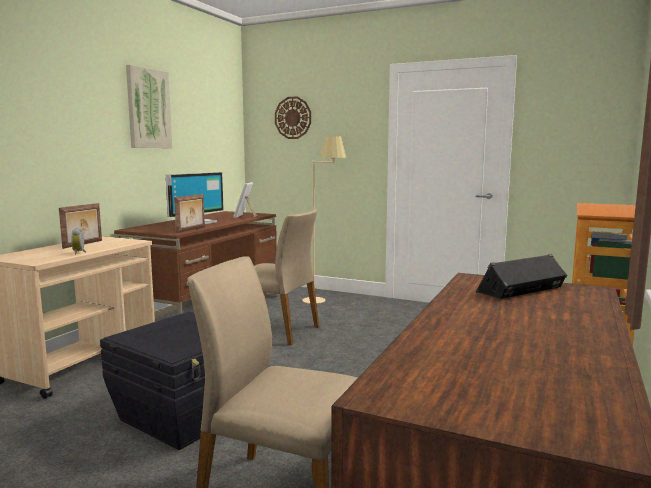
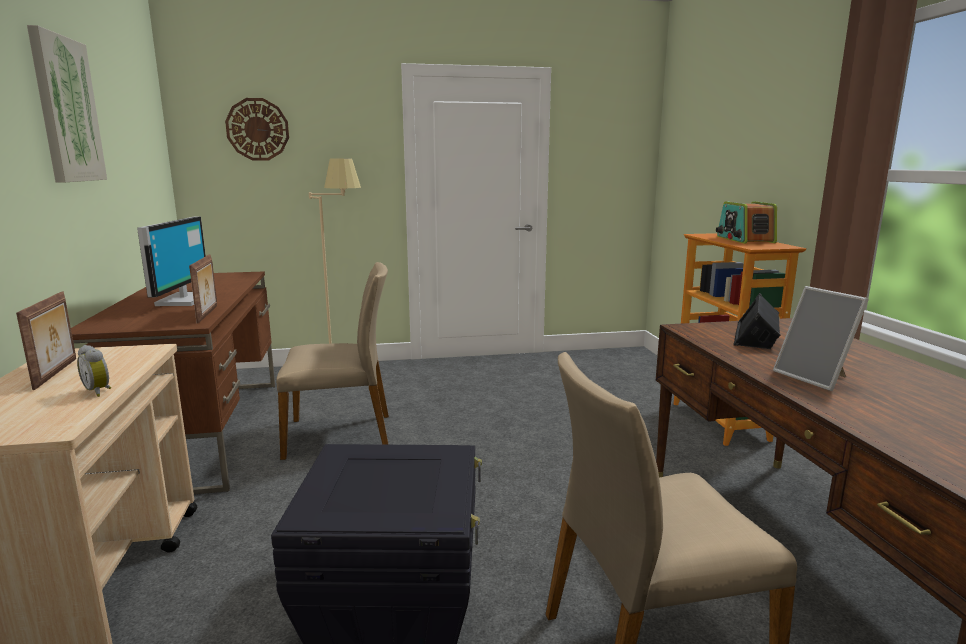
camera: 35 degrees left, 5 degrees up
(245, 216) = (231, 280): picture frame -> picture frame (815, 378)
(616, 209) = (744, 239): none -> radio

